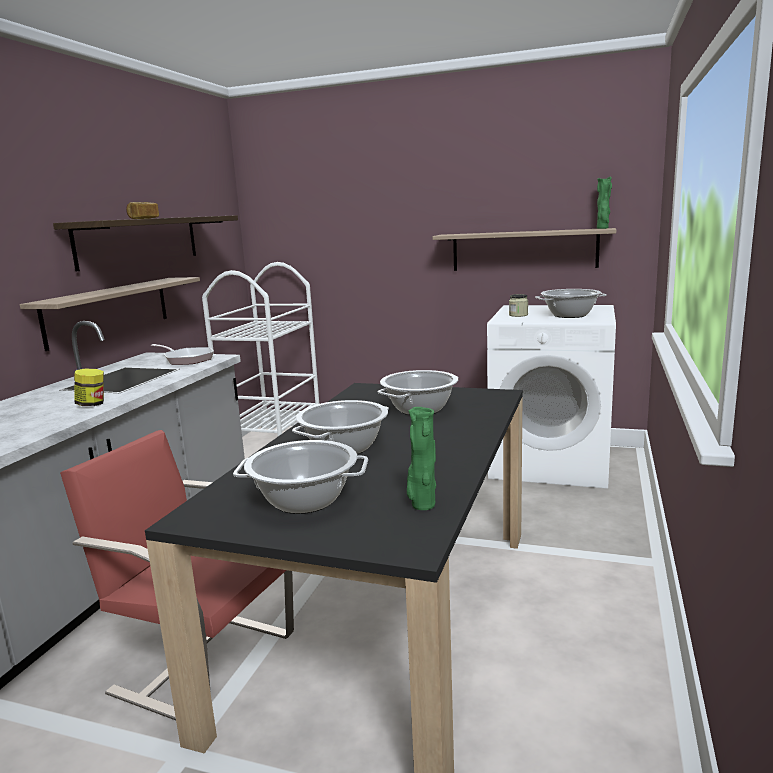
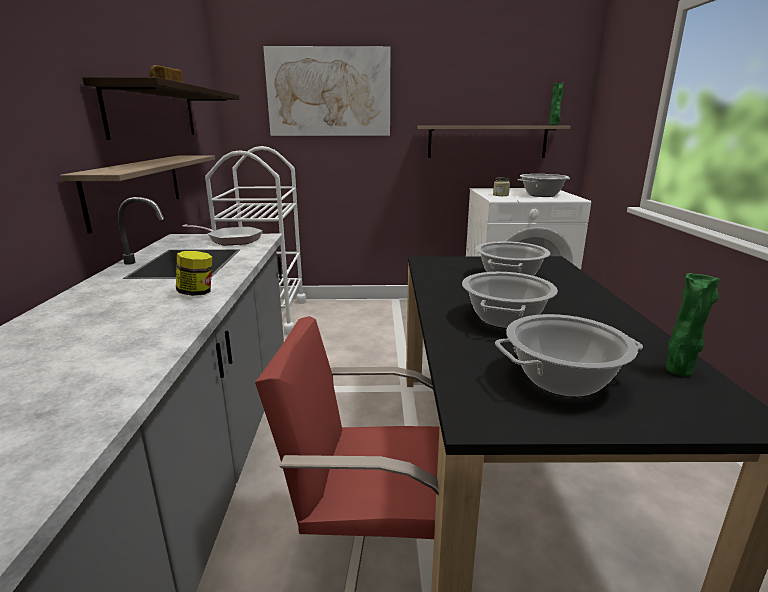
camera: 20 degrees left, 5 degrees up
(345, 203) = (329, 92): none -> picture

